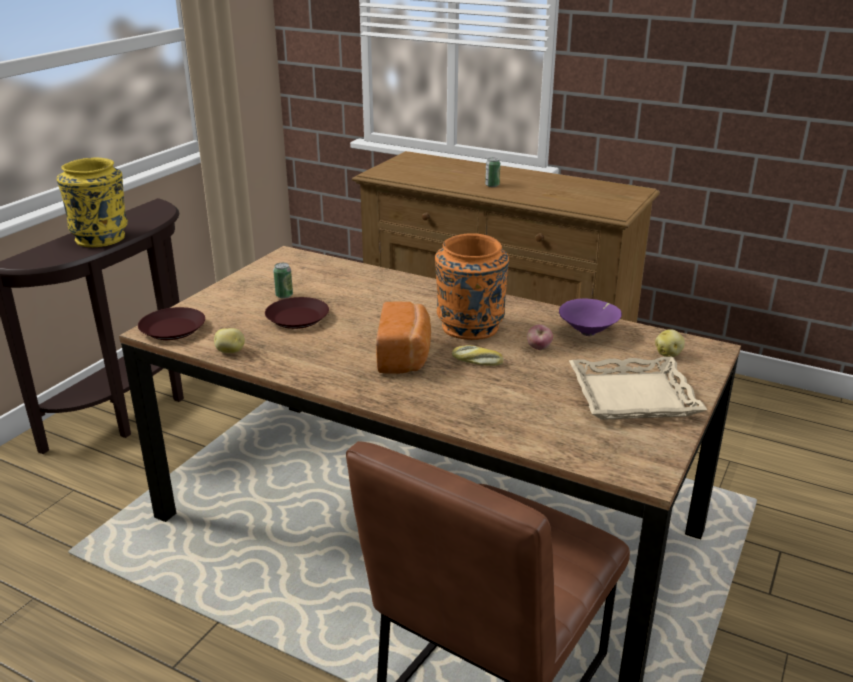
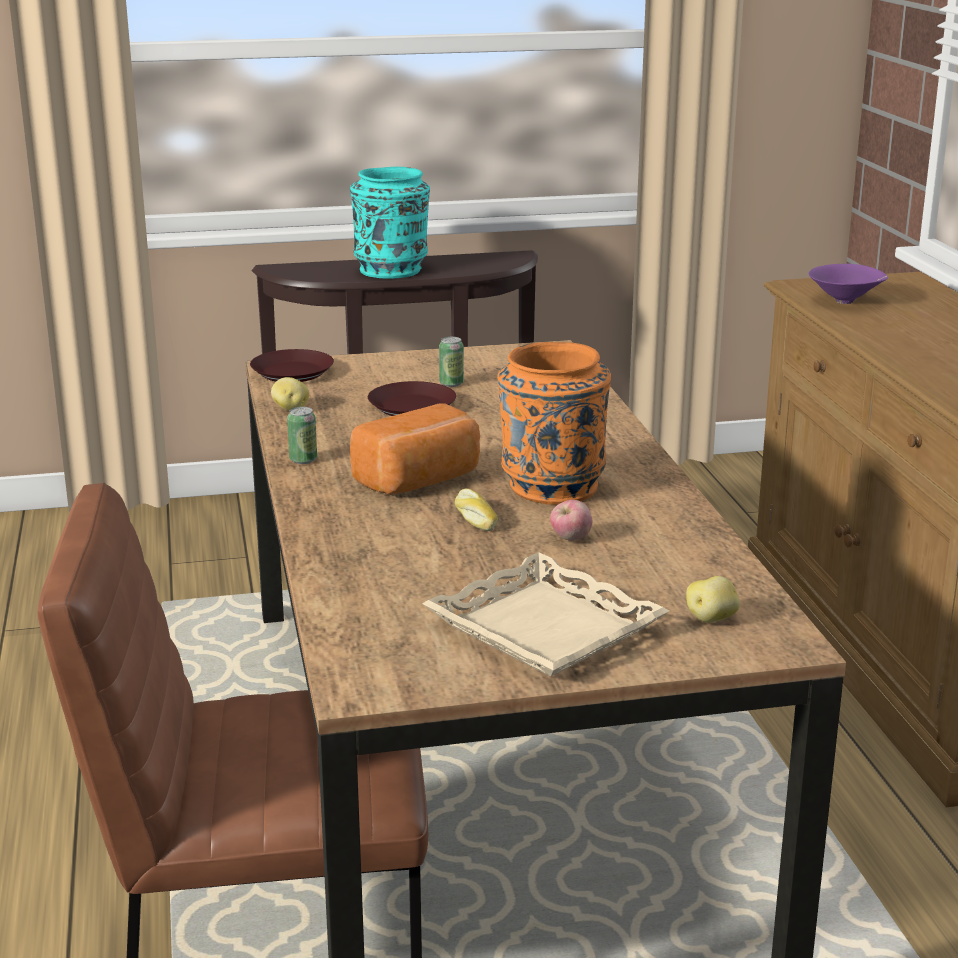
camera: 50 degrees right, 5 degrees down
(101, 238) = (392, 270): yellow vase -> turquoise vase
(492, 185) = (922, 341): can -> can (303, 460)
(589, 332) = (676, 553): purple bowl -> purple bowl (846, 301)

